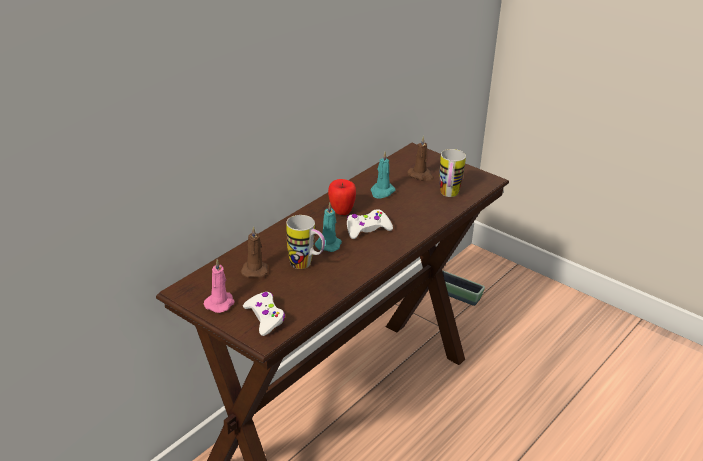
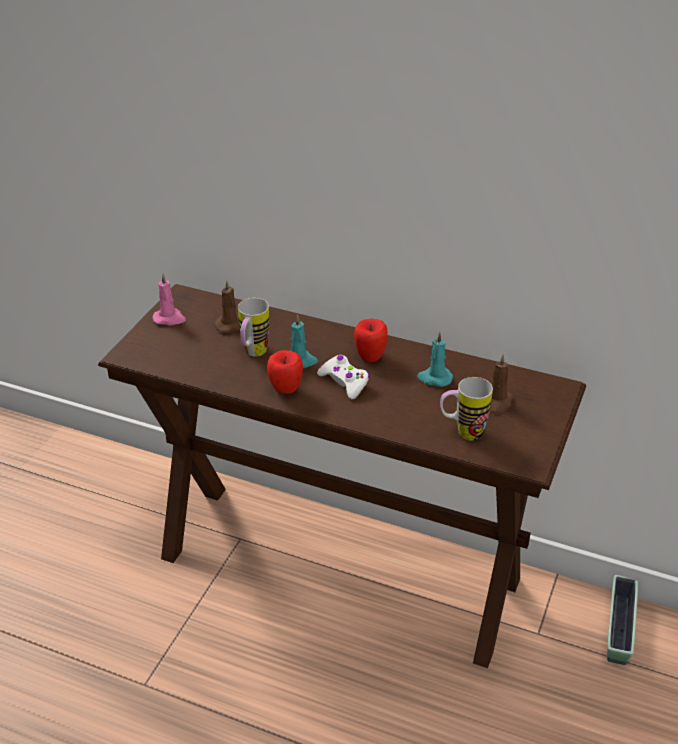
camera: 75 degrees right, 5 degrees up
(265, 318) = (155, 348): white game controller -> none
(364, 258) = (285, 390): none -> apple

